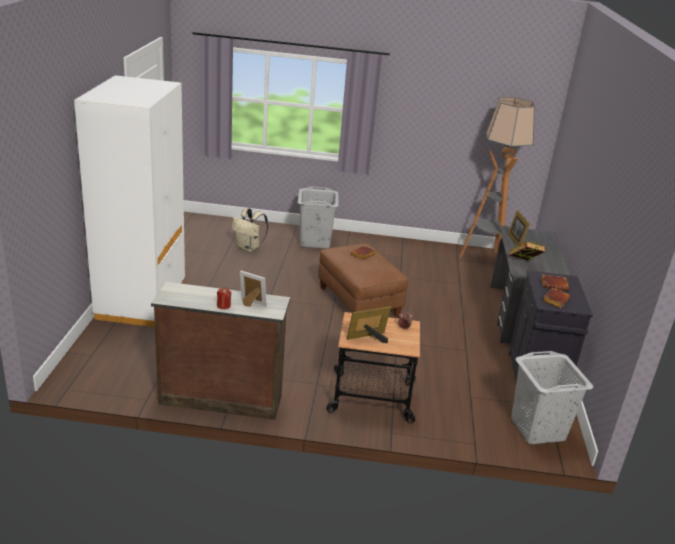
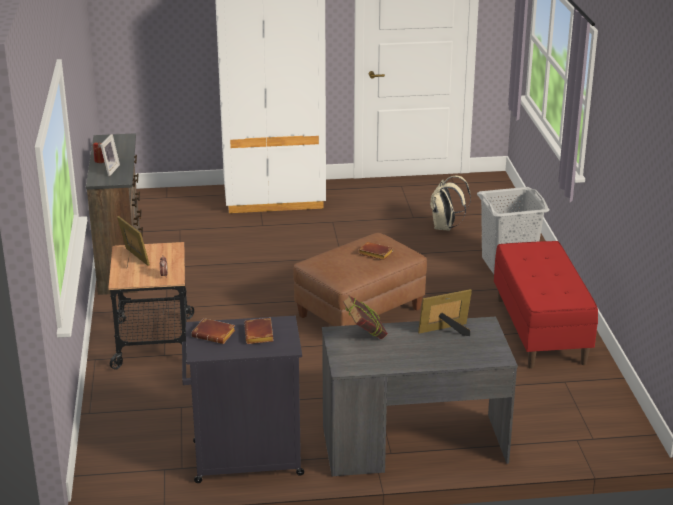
camera: 80 degrees right, 0 degrees up
(401, 252) = (540, 331): none -> red bench
(485, 259) = (590, 408): floor lamp -> none
(537, 429) = (129, 458): grey laundry basket -> none

